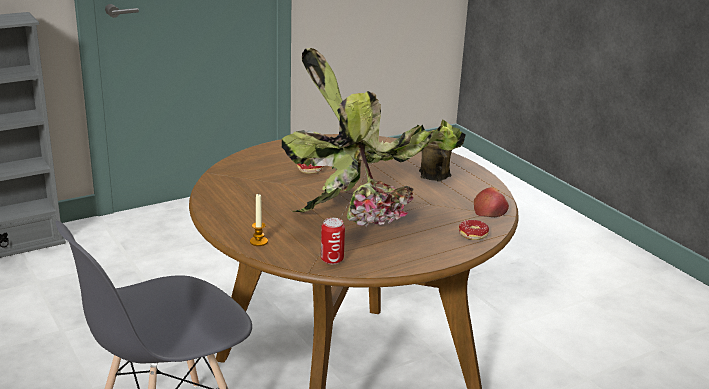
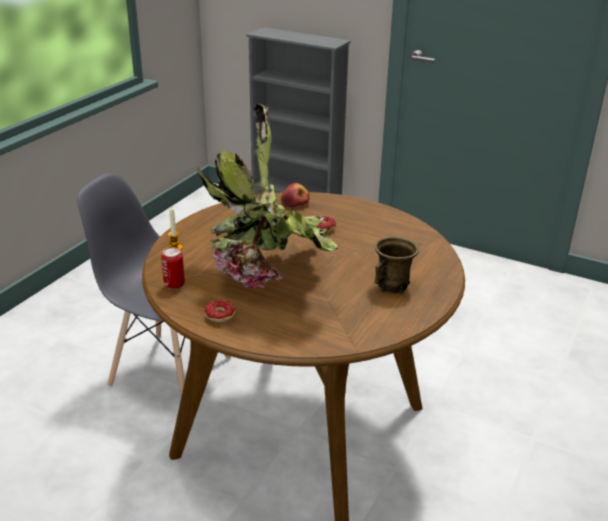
camera: 60 degrees right, 5 degrees up
(475, 237) = (284, 340): donut -> donut (215, 318)
(490, 211) = (352, 335): apple -> apple (295, 202)

